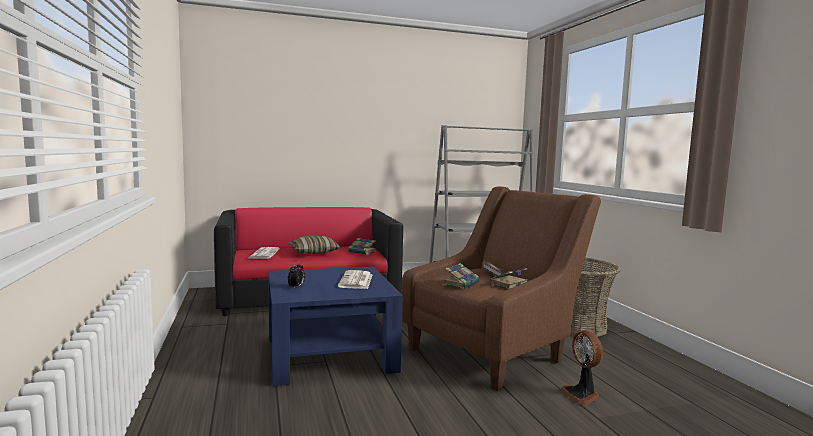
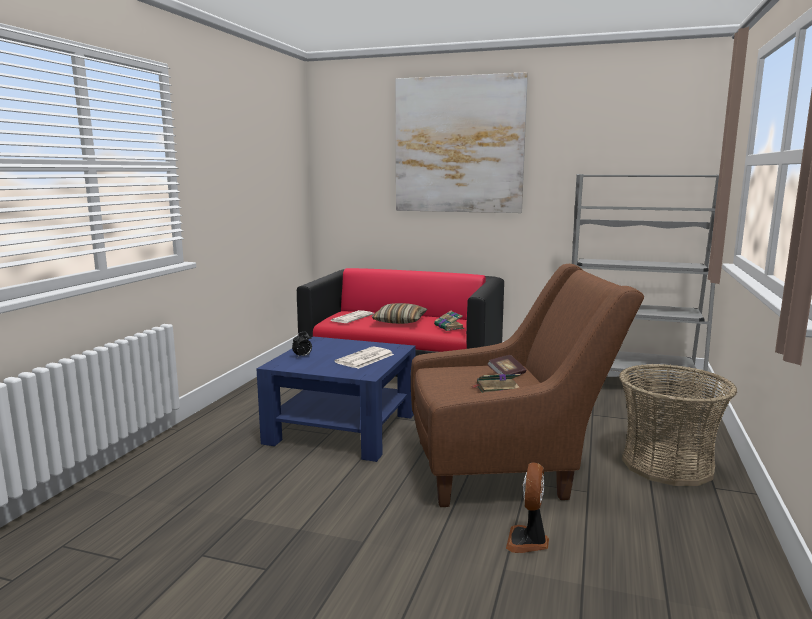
camera: 35 degrees right, 5 degrees up
(337, 97) = (459, 145): none -> picture
(461, 283) = (447, 379): book -> none

